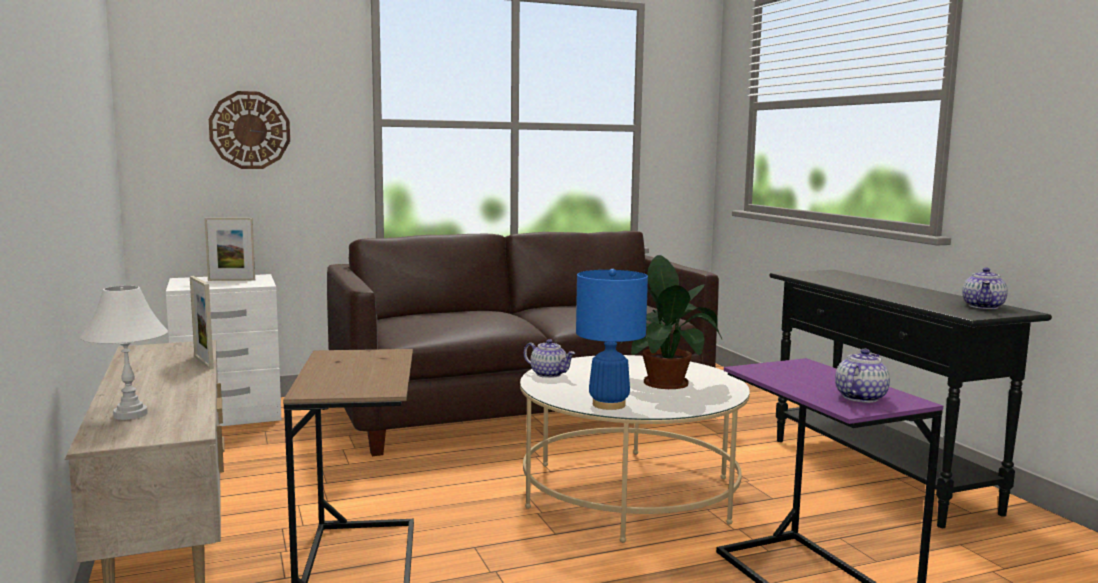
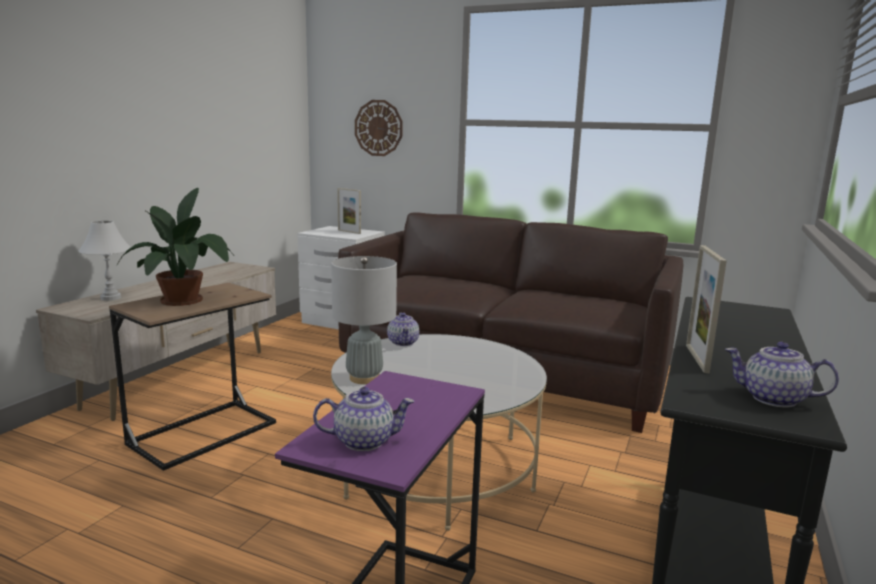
camera: 45 degrees right, 5 degrees up
(203, 362) = (225, 279): picture frame -> picture frame (697, 358)
(609, 404) = (364, 378): blue table lamp -> grey table lamp
(666, 381) = (463, 376): potted plant -> potted plant (185, 300)
(983, 306) = (773, 399): teapot -> teapot turned 45 degrees clockwise

